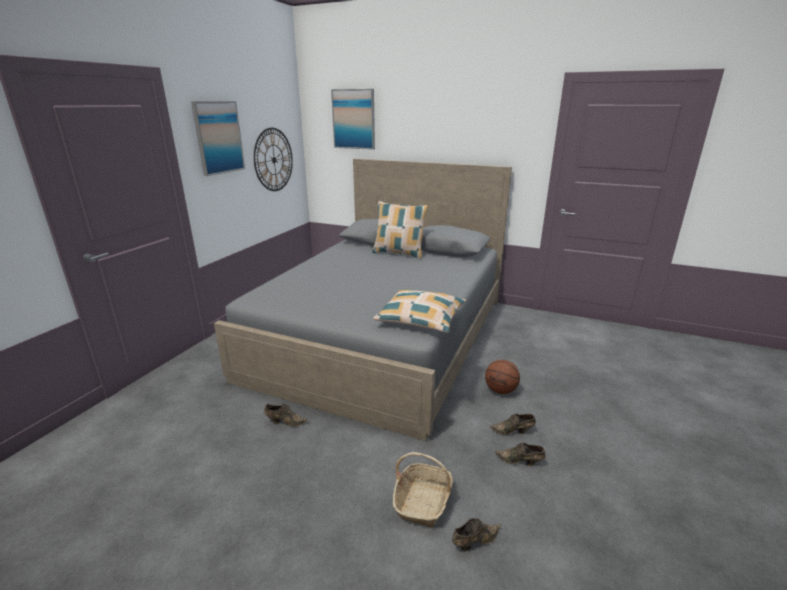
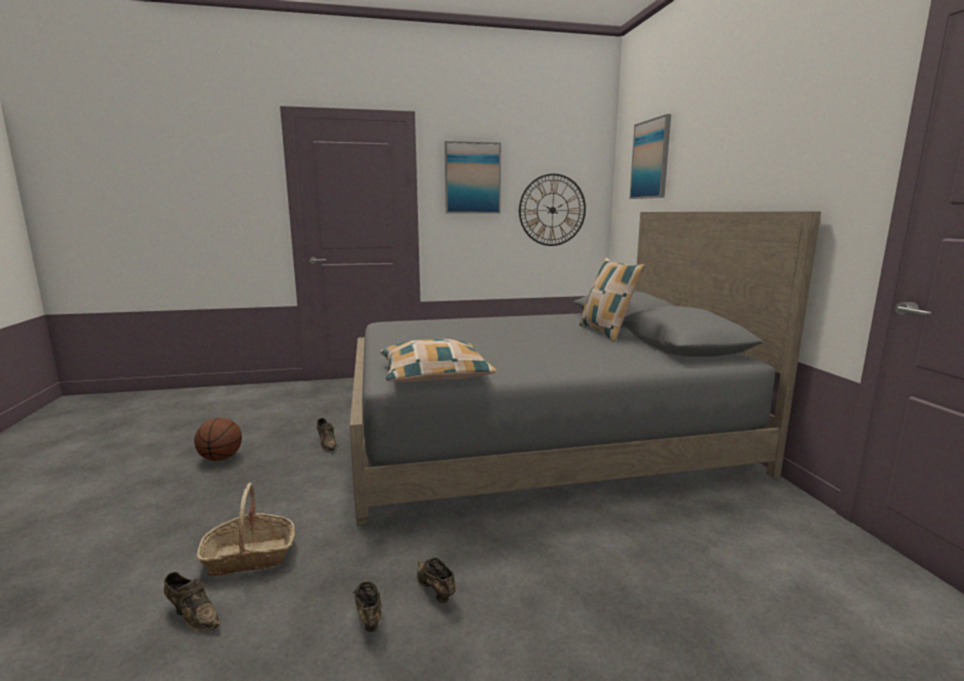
camera: 55 degrees right, 10 degrees down
(501, 390) = (527, 550): basketball -> basketball (221, 458)

